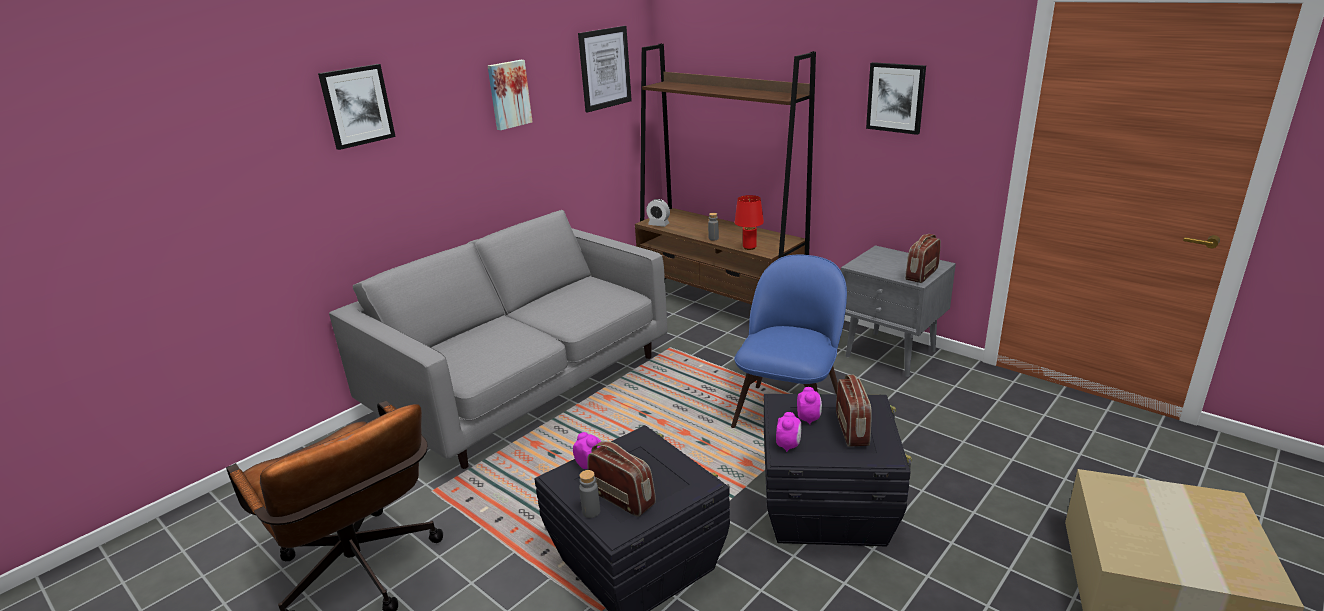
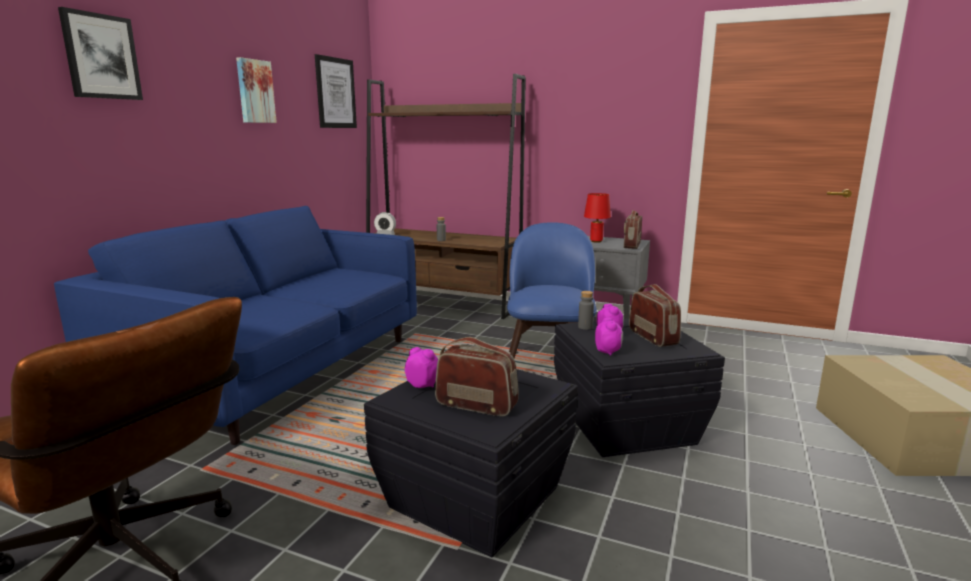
camera: 20 degrees left, 10 degrees down
(524, 388) = (279, 373): grey sofa -> blue sofa
(591, 511) = (450, 419): grey bottle -> grey bottle (585, 327)
(749, 248) = (476, 243): red table lamp -> red table lamp (596, 241)
(896, 97) = (593, 109): picture -> none

